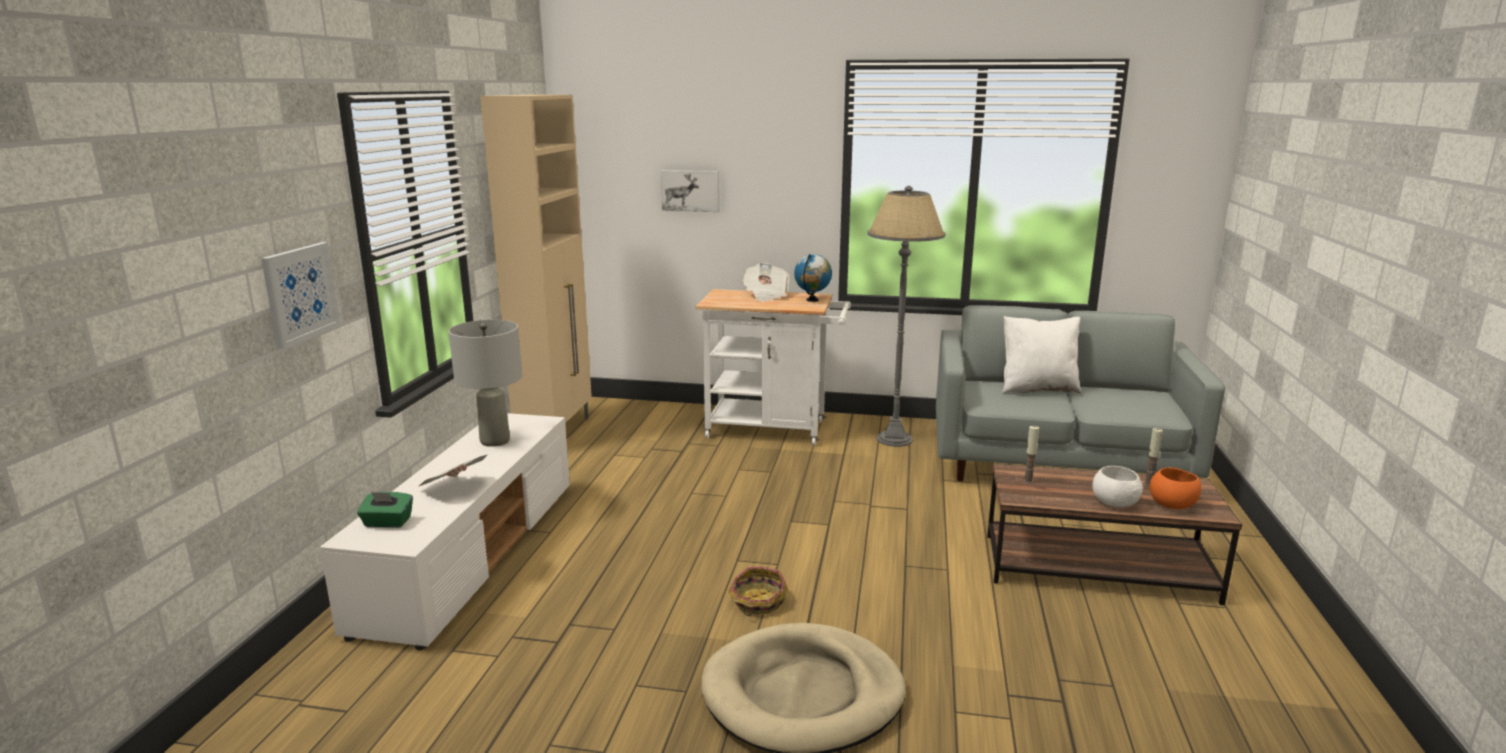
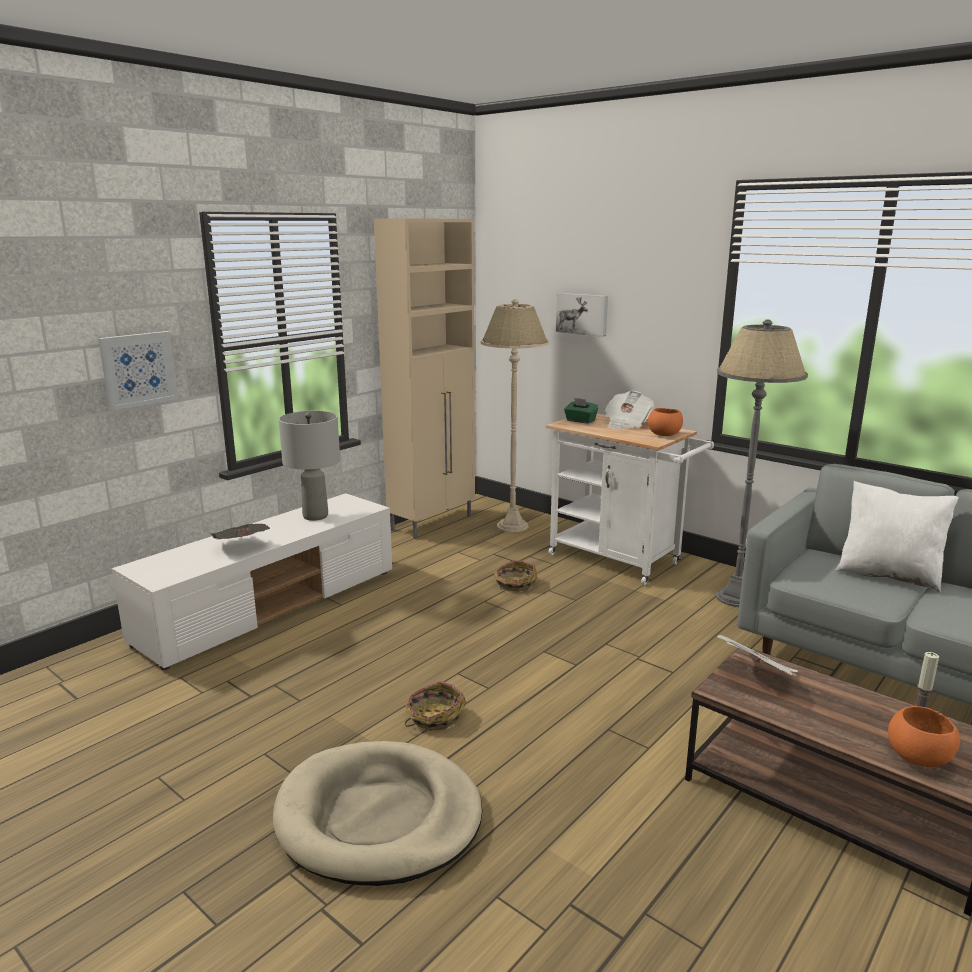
camera: 30 degrees right, 0 degrees up
(387, 523) = (169, 562): green tissue box -> green tissue box (580, 421)
(642, 419) = (512, 526): none -> beige floor lamp
(702, 471) = (515, 584): none -> basket
(812, 300) = (665, 434): globe -> orange bowl
(1028, 481) = (758, 675): candle -> newspaper
(1114, 503) = (837, 731): white bowl -> none

